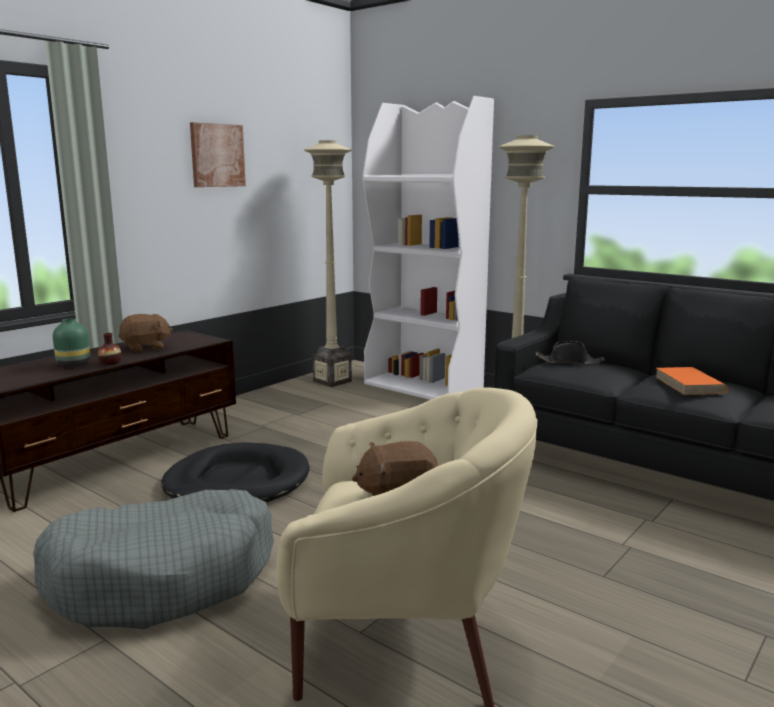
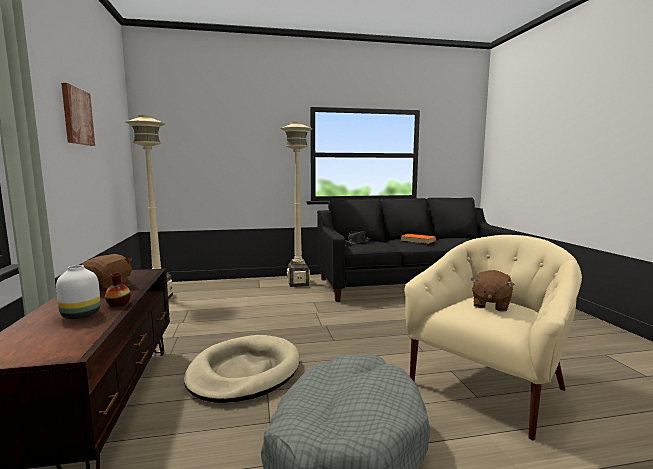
camera: 50 degrees left, 5 degrees down
(72, 364) = (80, 315): green vase -> white vase
(237, 482) = (244, 372): black dog bed -> beige dog bed
(424, 387) = (225, 285): white bookcase -> none

